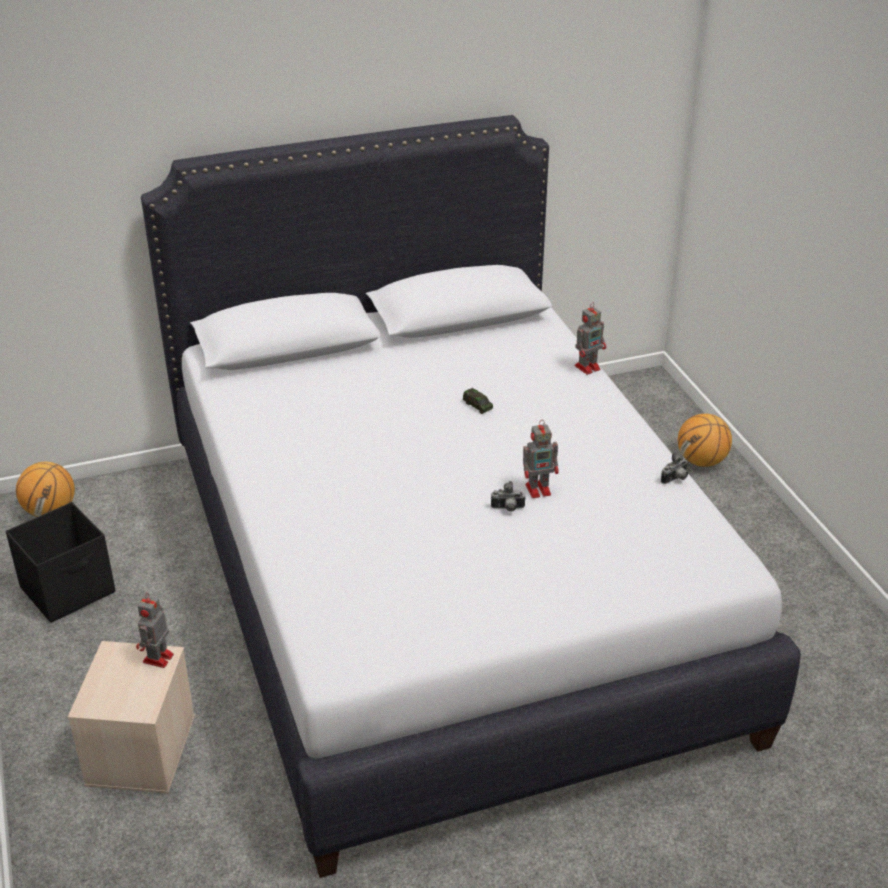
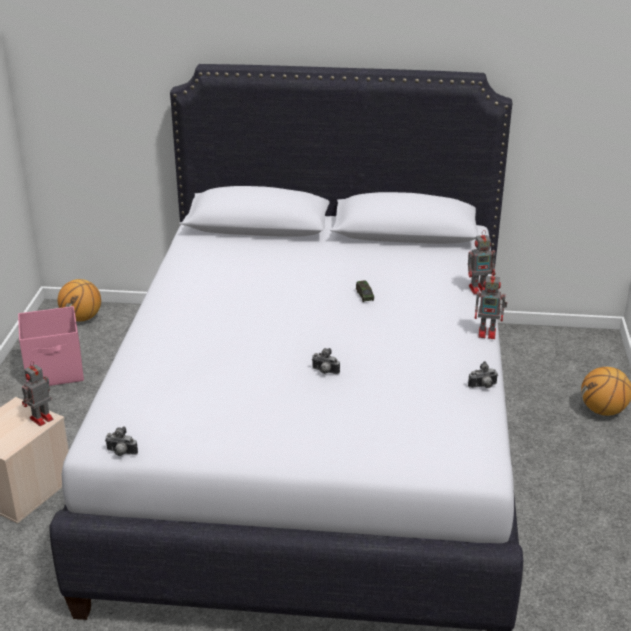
camera: 25 degrees right, 5 degrees down
(69, 590) = (56, 371): black storage box -> pink storage box
(369, 672) = (121, 453): none -> camera
(539, 489) = (362, 365): toy robot -> toy robot (488, 333)

